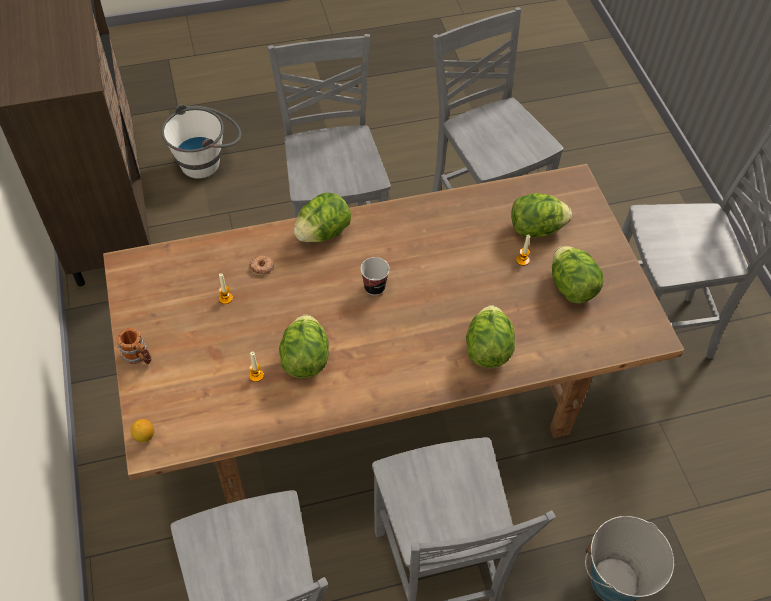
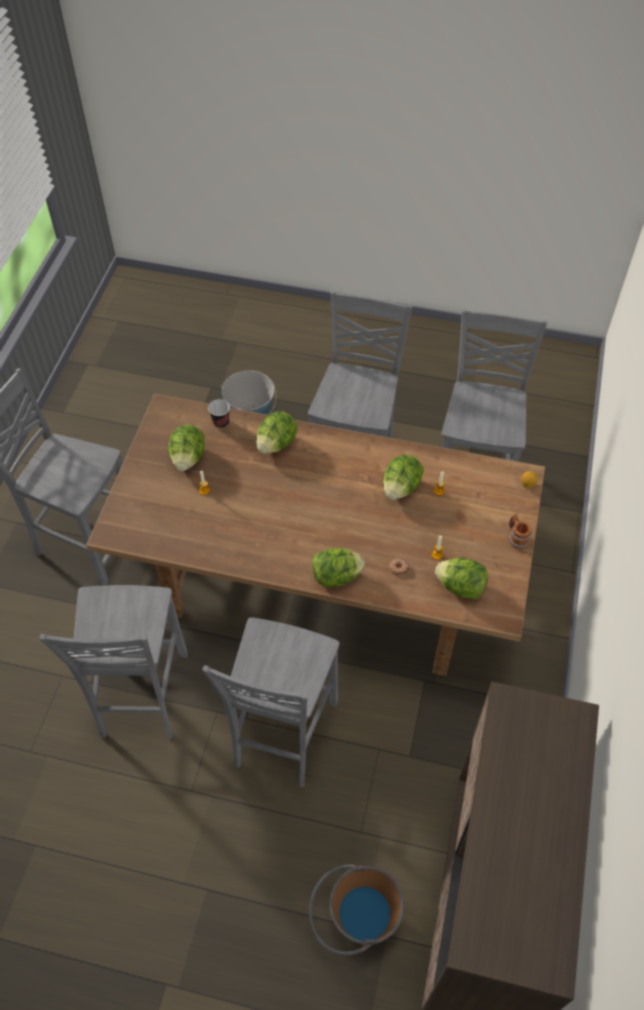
camera: 150 degrees left, 0 degrees up
(207, 160) = (353, 920): white bucket -> brown bucket
(374, 287) = (323, 516): cup -> cup (221, 423)
(535, 229) = (174, 509): lettuce -> lettuce (460, 587)

